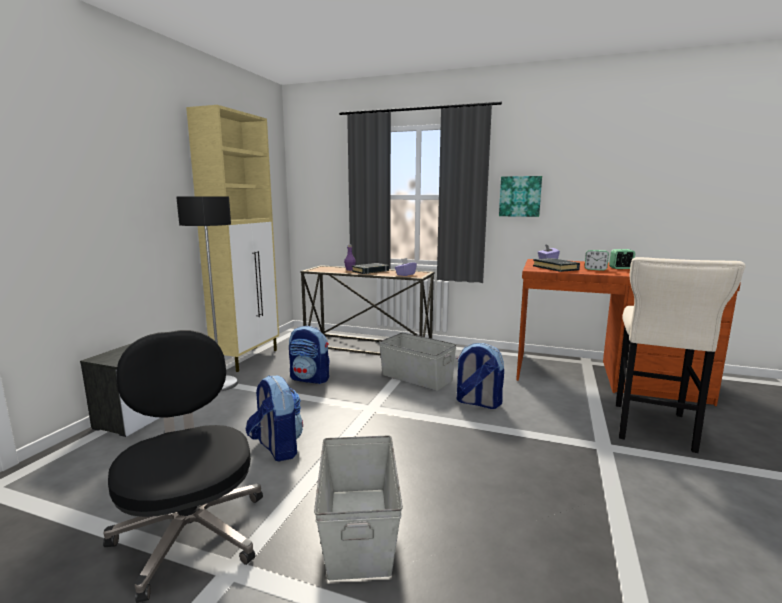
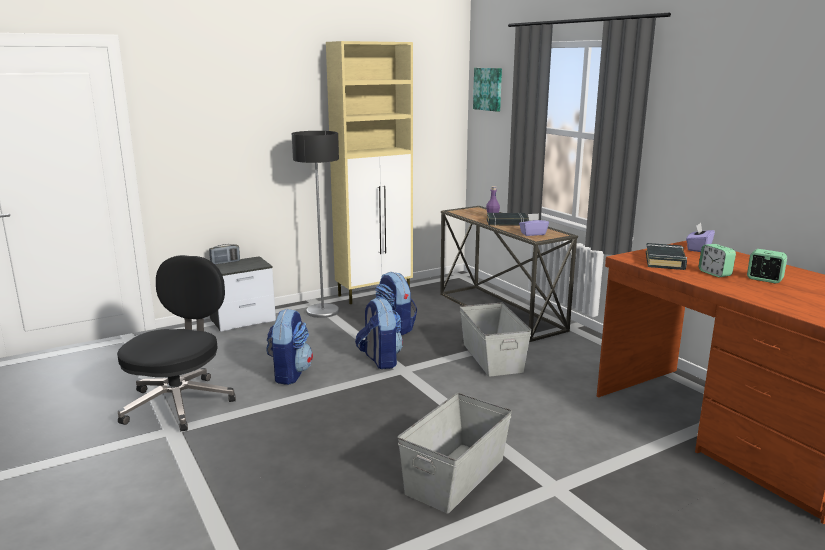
camera: 40 degrees right, 5 degrees up
(108, 353) = (225, 262): none -> radio
(359, 528) = (260, 444): grey storage box -> grey storage box (456, 476)
(477, 402) = (507, 401): backpack -> backpack (380, 360)
(520, 196) = (692, 148): picture -> picture (488, 89)
(652, 429) = (653, 501): beige stool -> none

